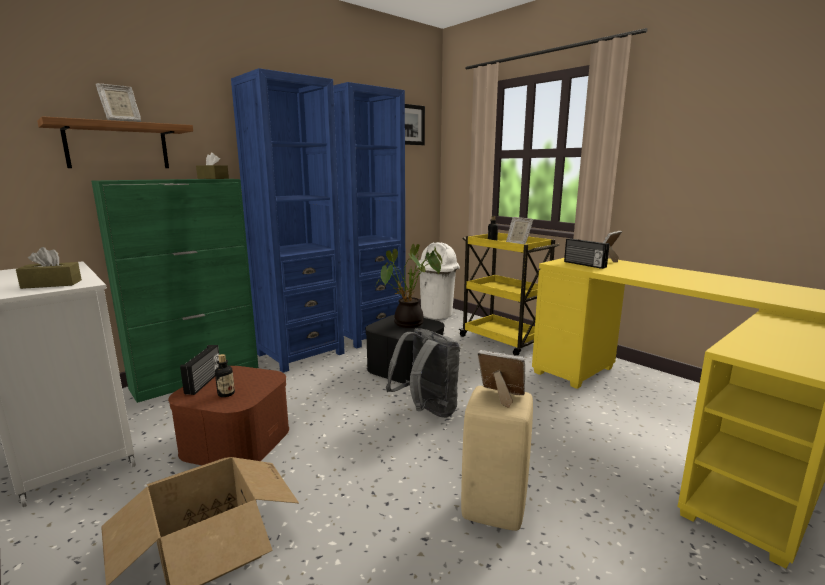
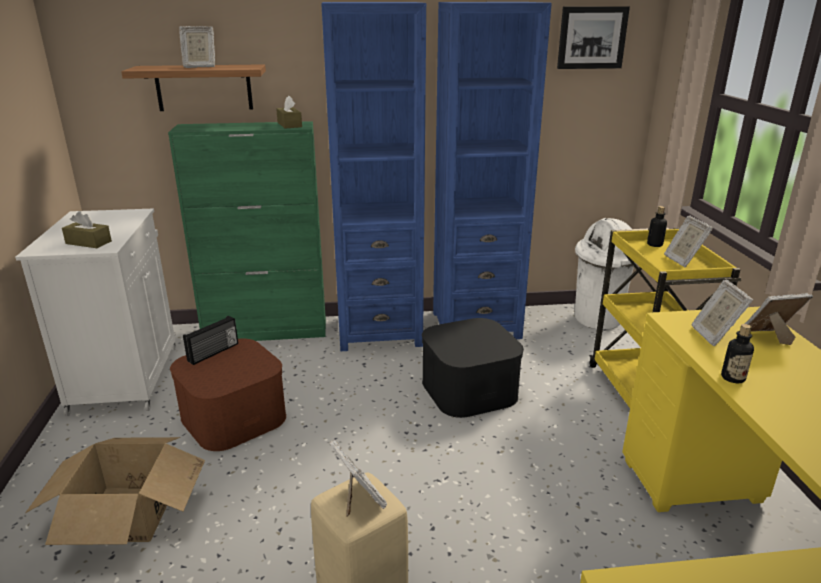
camera: 35 degrees right, 10 degrees up
(226, 394) = (214, 373): bottle -> bottle (733, 378)
(408, 324) = (477, 339): potted plant -> none
(426, 411) = (426, 460): grey backpack -> none
(584, 264) = (714, 335): radio -> picture frame

